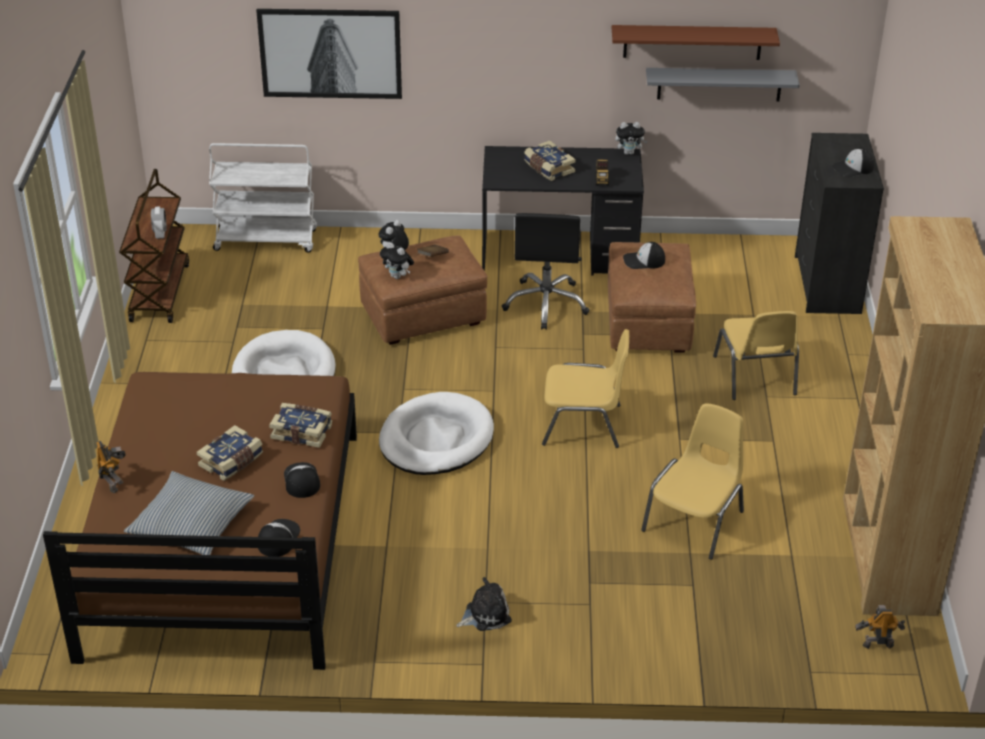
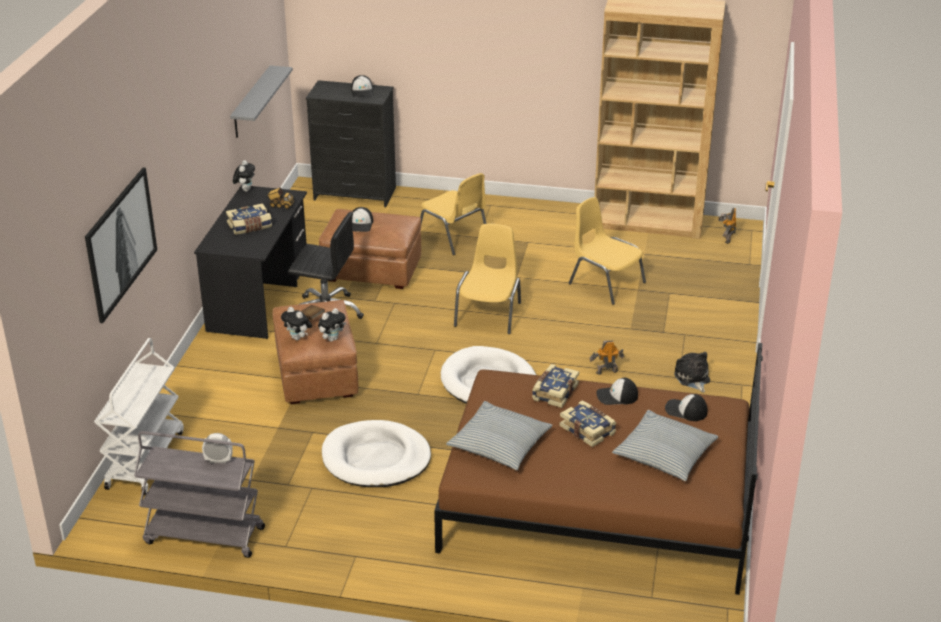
camera: 80 degrees left, 5 degrees down
(113, 483) = (607, 497): toy robot -> toy robot (606, 371)
(159, 292) = (203, 536): brown cart -> grey cart
(203, 401) = (499, 444): none -> pillow
(692, 42) = (240, 77): brown shelf -> none
(755, 376) = (454, 237): yellow chair -> yellow chair turned 45 degrees clockwise

